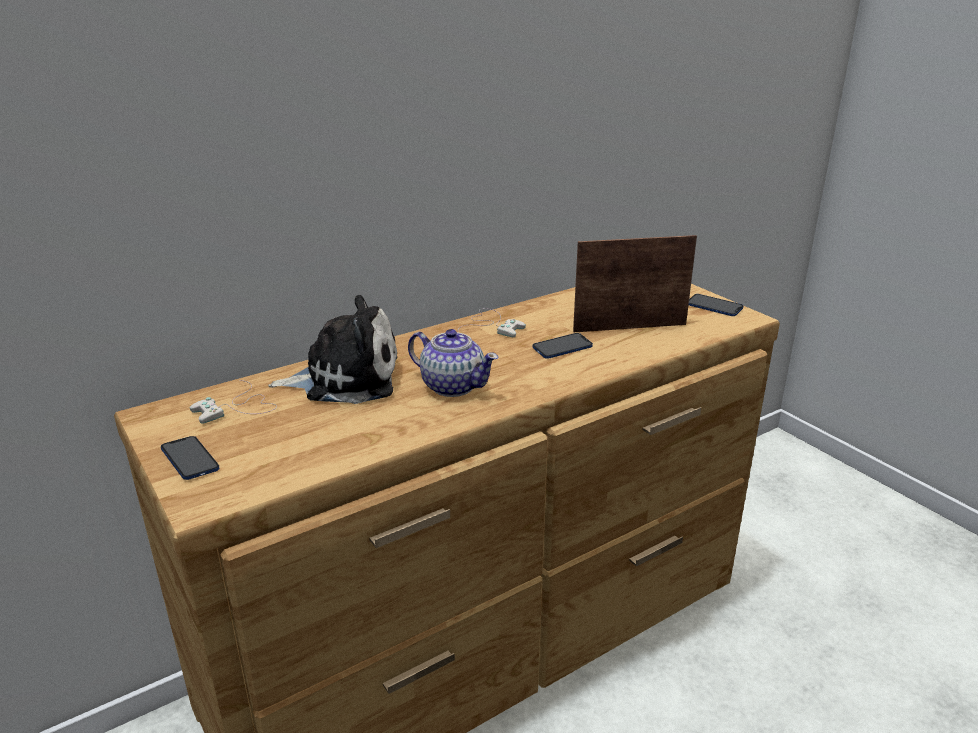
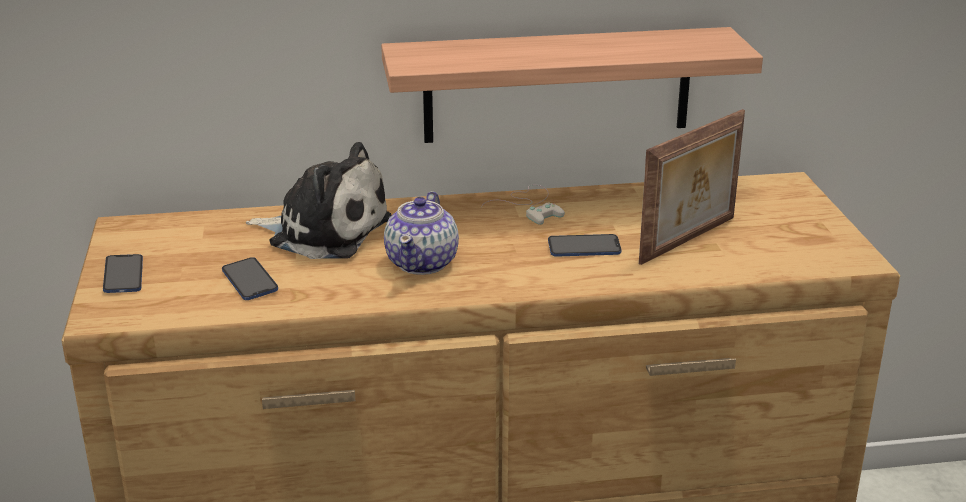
camera: 25 degrees right, 0 degrees up
(237, 408) = (201, 237): white game controller -> none
(452, 386) = (423, 262): teapot -> teapot turned 45 degrees clockwise
(490, 224) = (557, 85): none -> shelf
(629, 327) = (690, 241): picture frame -> picture frame turned 120 degrees clockwise
(714, 306) = (829, 238): phone -> phone (249, 281)

